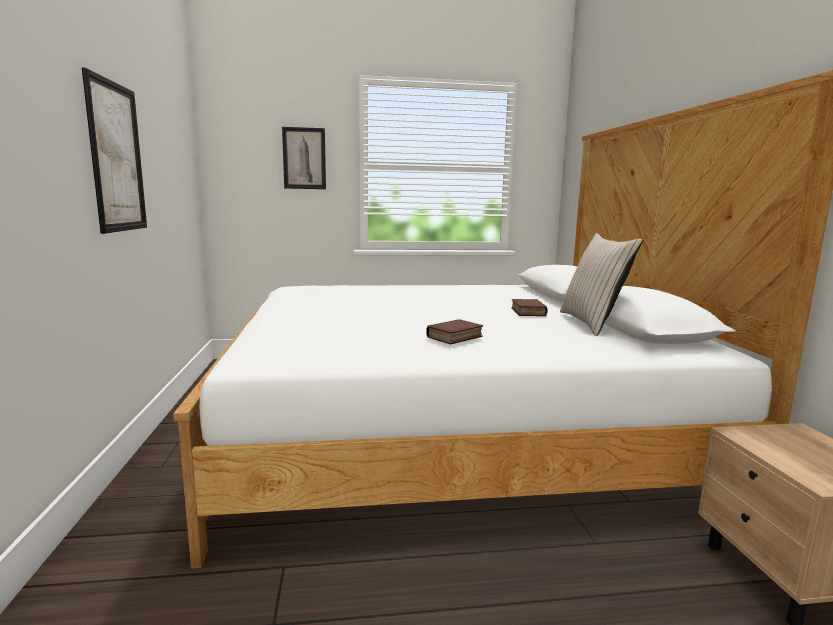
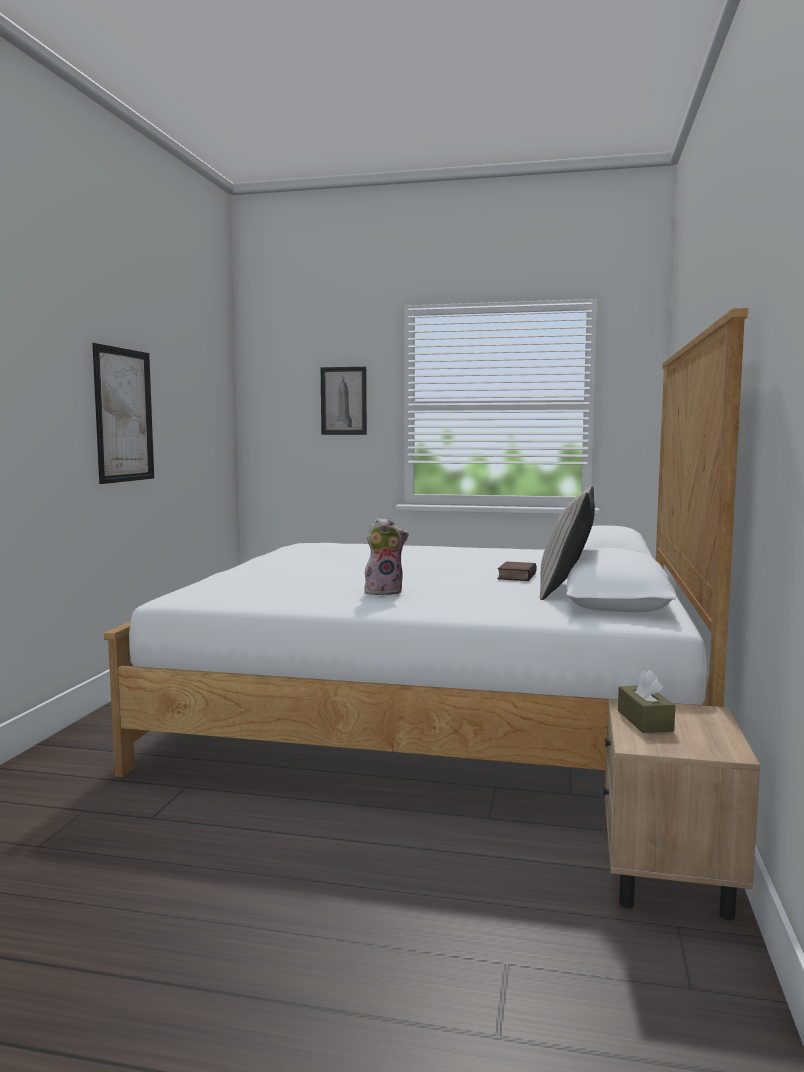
camera: 20 degrees right, 5 degrees down
(455, 337) = (384, 592): book -> plush toy
(778, 450) = (644, 721): none -> brown tissue box

